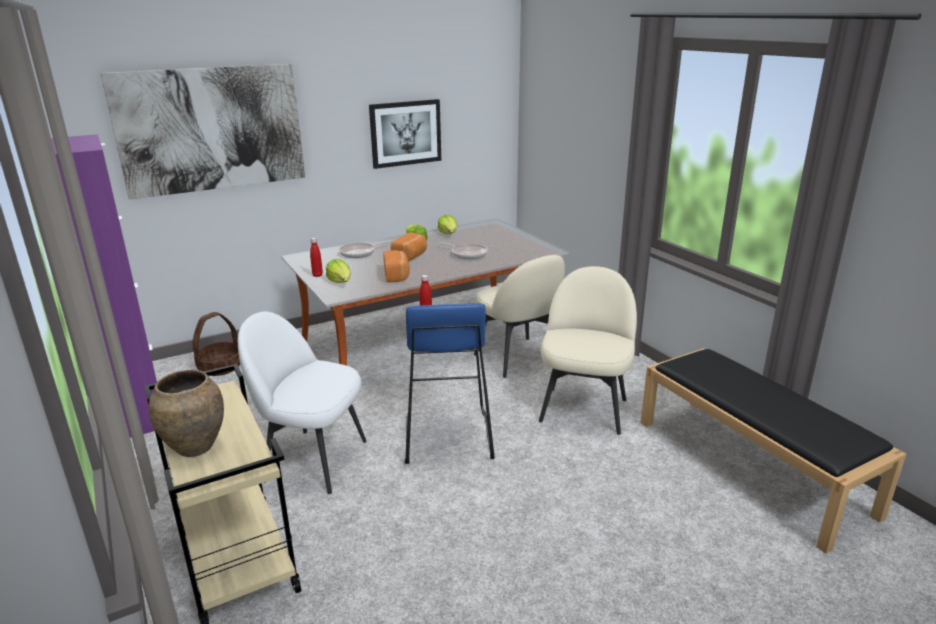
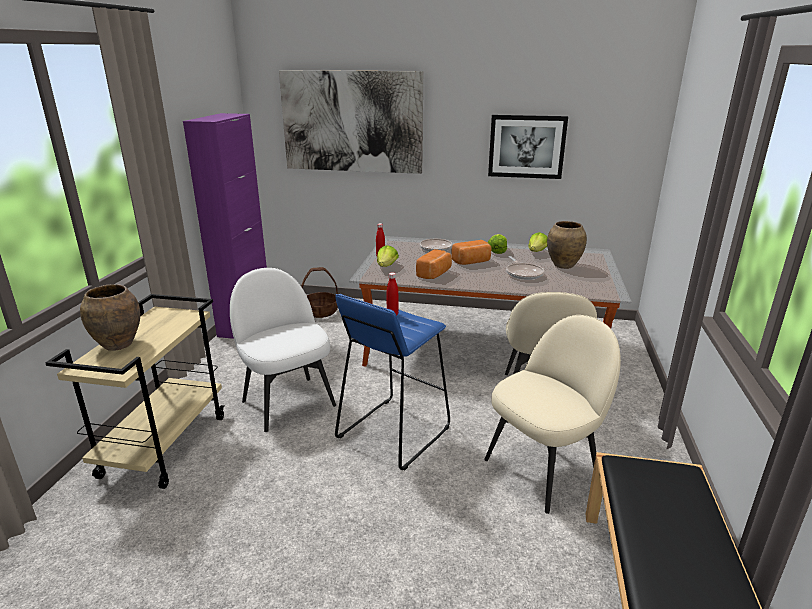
camera: 40 degrees right, 0 degrees up
(486, 239) = (563, 265): none -> brown vase

